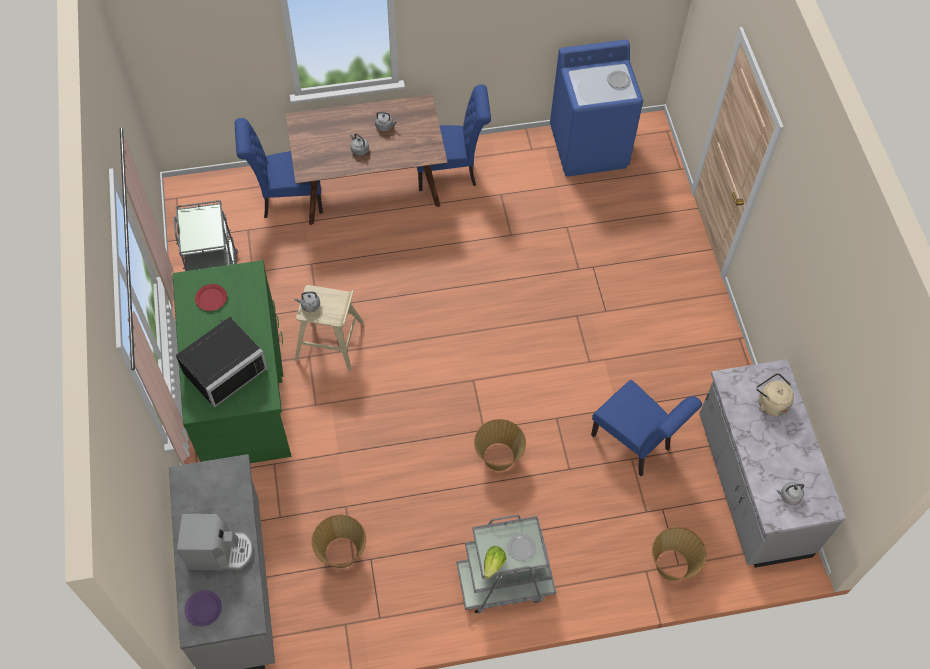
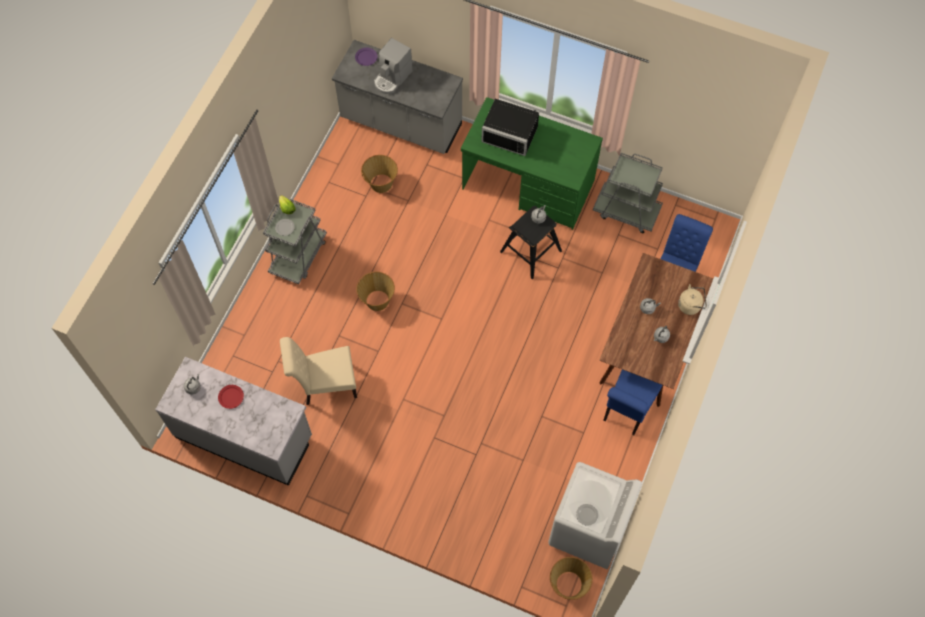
camera: 125 degrees right, 5 degrees up
(211, 298) = (567, 149): red plate -> red plate (231, 397)
(222, 367) = (511, 132): black microwave -> black microwave turned 60 degrees counterclockwise
(330, 341) = (530, 252): beige stool -> black stool
(589, 147) = (588, 530): blue washing machine -> white washing machine
(635, 444) = (325, 385): blue chair -> beige chair
(672, 565) = (235, 352): basket -> basket (568, 584)
(770, 402) = (257, 425): beige kettle -> beige kettle (691, 305)

